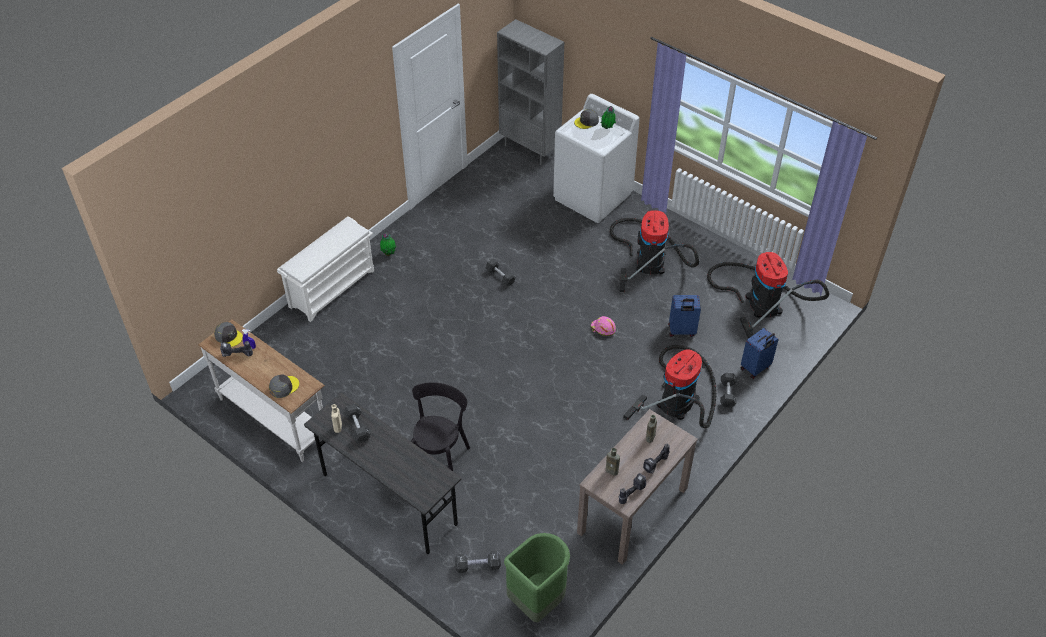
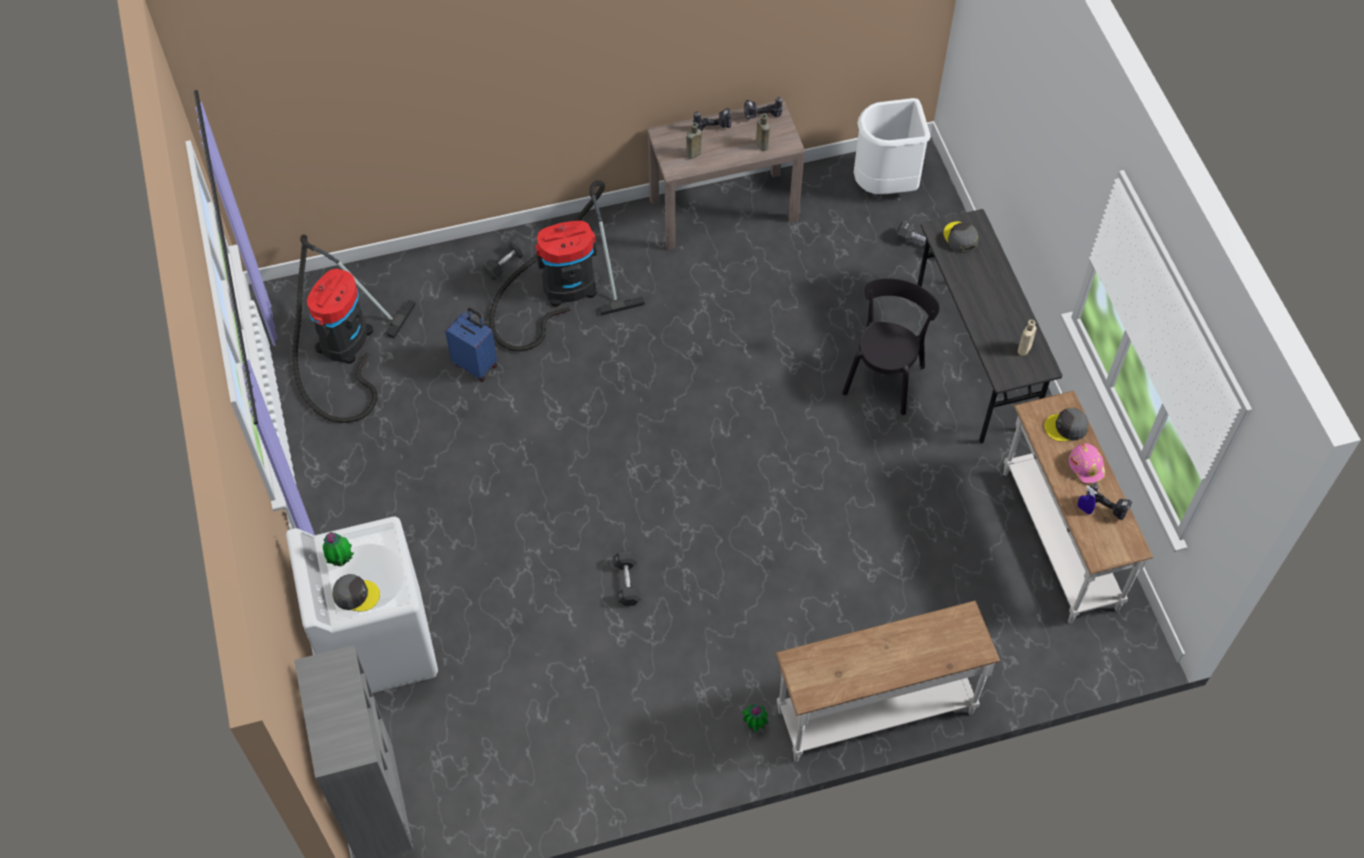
camera: 145 degrees left, 10 degrees up
(229, 336) = (1106, 543): grey cap -> grey cap (960, 238)
(332, 288) = (874, 710): white shoe rack -> white console table
(357, 427) = (1001, 337): black dumbbell -> none
(440, 457) = (885, 376): black chair -> black chair turned 150 degrees clockwise
(537, 601) = (885, 185): green trash can -> white trash can
(603, 329) = (565, 423): pink hard hat -> pink hard hat (1087, 466)
(649, 259) = (408, 488): vacuum cleaner -> none
(755, 368) = (443, 273): blue suitcase -> none

